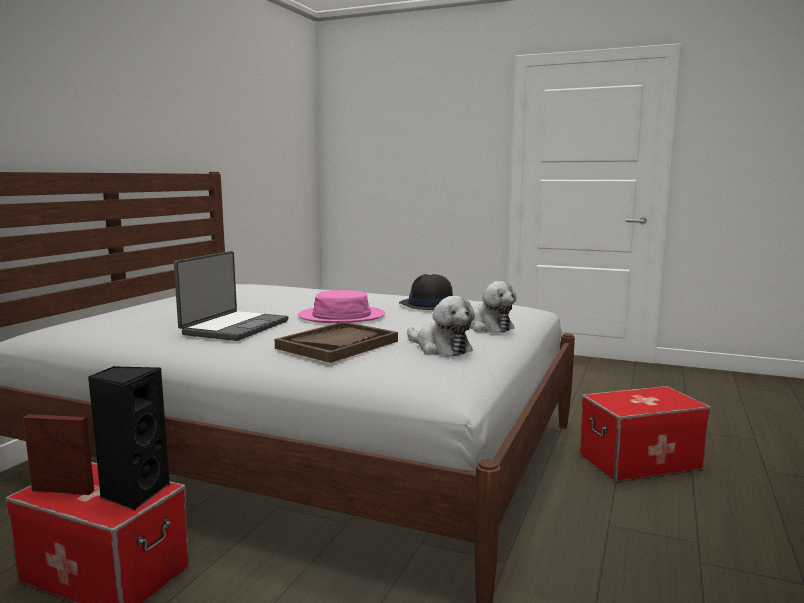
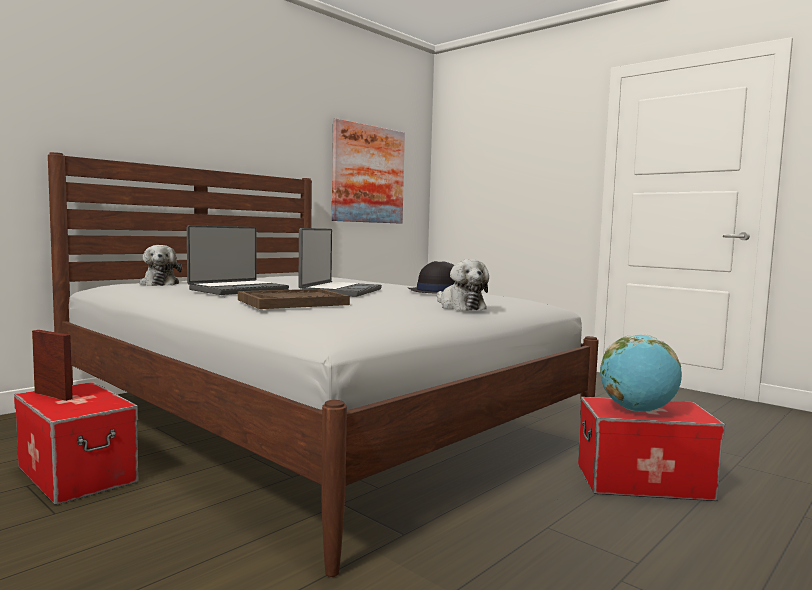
camera: 20 degrees right, 5 degrees down
(134, 493) = (95, 404): black speaker -> none
(266, 160) = (368, 174): none -> picture
(341, 316) = (340, 291): pink hat -> laptop
(440, 348) = (379, 312): plush toy -> plush toy (160, 283)
(639, 403) = (637, 410): none -> globe

